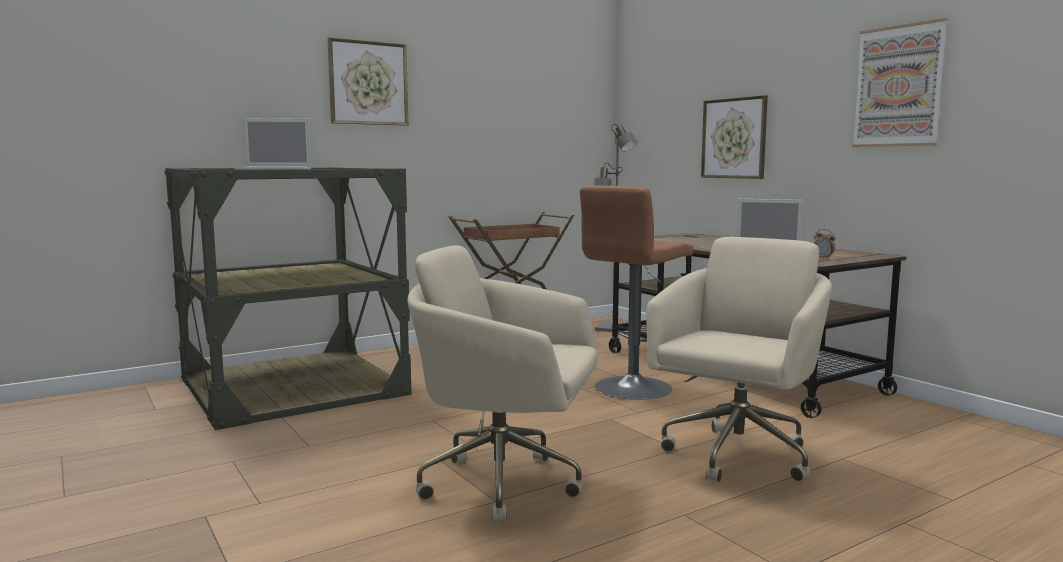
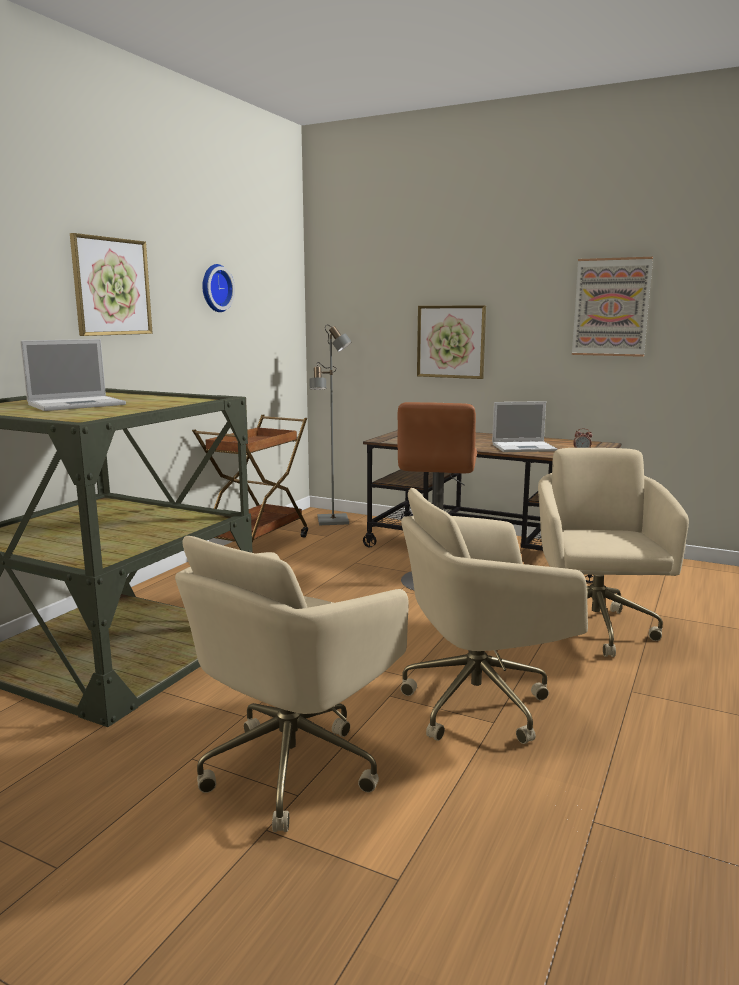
camera: 30 degrees left, 5 degrees up
(288, 486) = (296, 767): none -> beige office chair
(489, 88) = (215, 288): none -> wall clock

